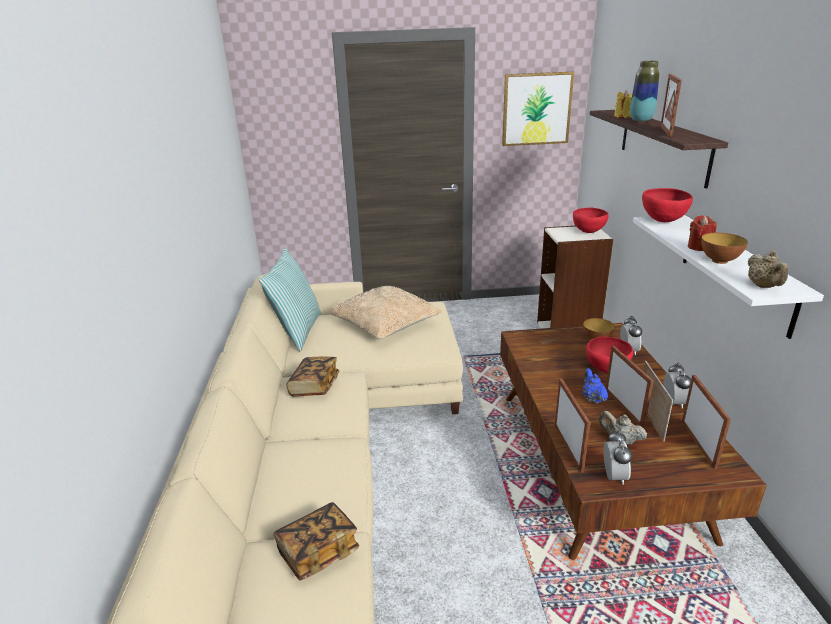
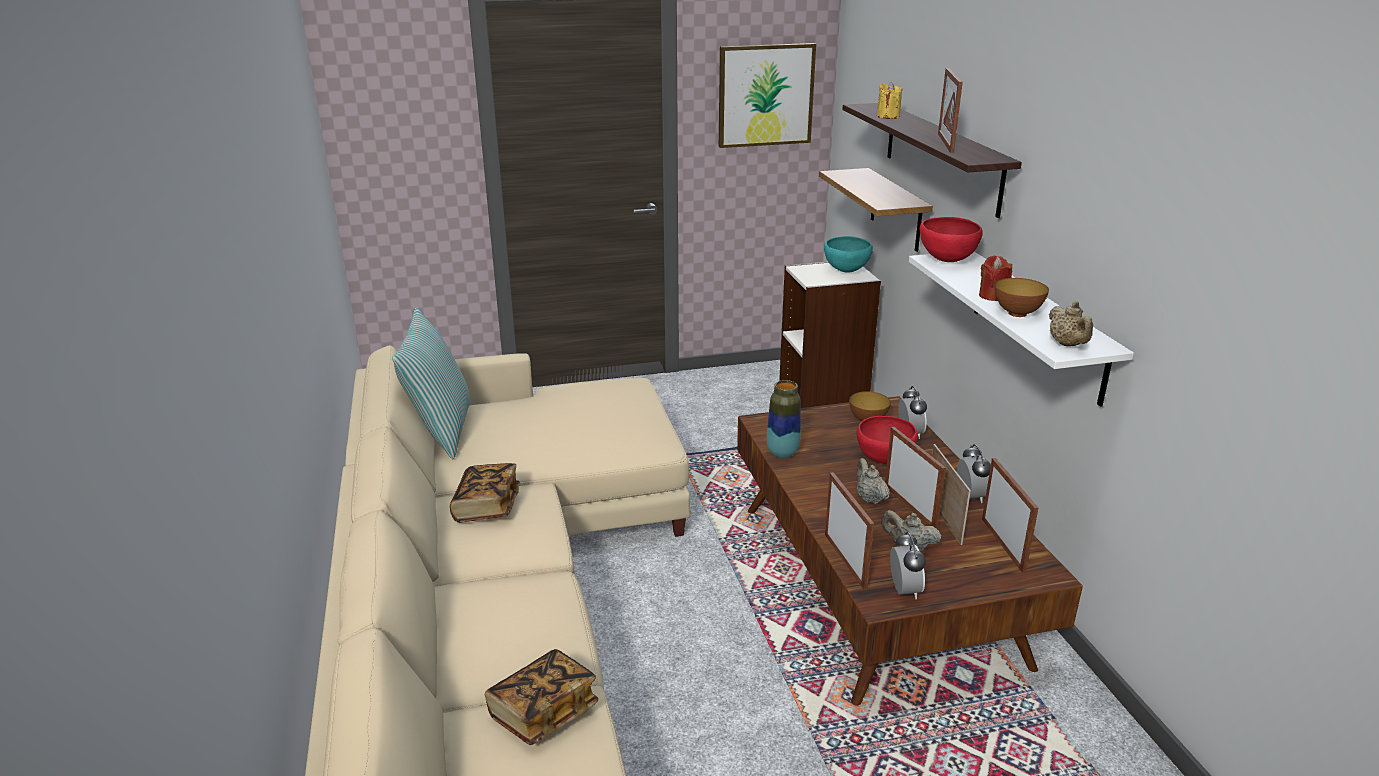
camera: 10 degrees left, 0 degrees up
(386, 323) = (571, 412): beige pillow -> none
(588, 232) = (846, 271): red bowl -> turquoise bowl
(592, 399) = (869, 498): blue teapot -> beige teapot
(626, 187) = (896, 210): none -> shelf
(641, 120) = (912, 123): vase -> vase (782, 452)

